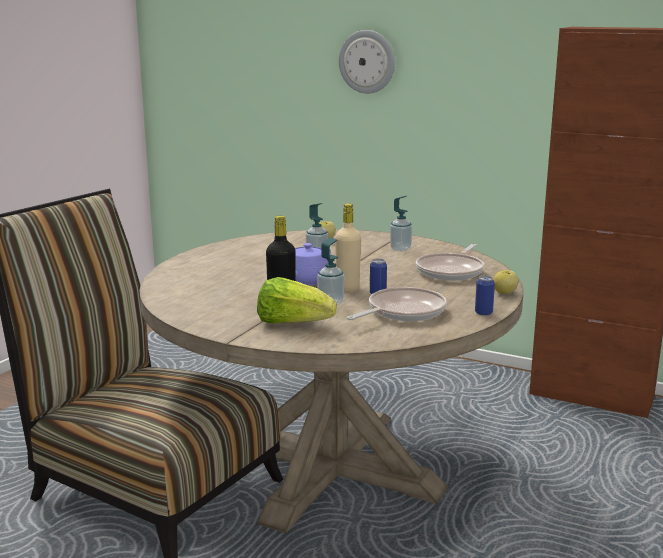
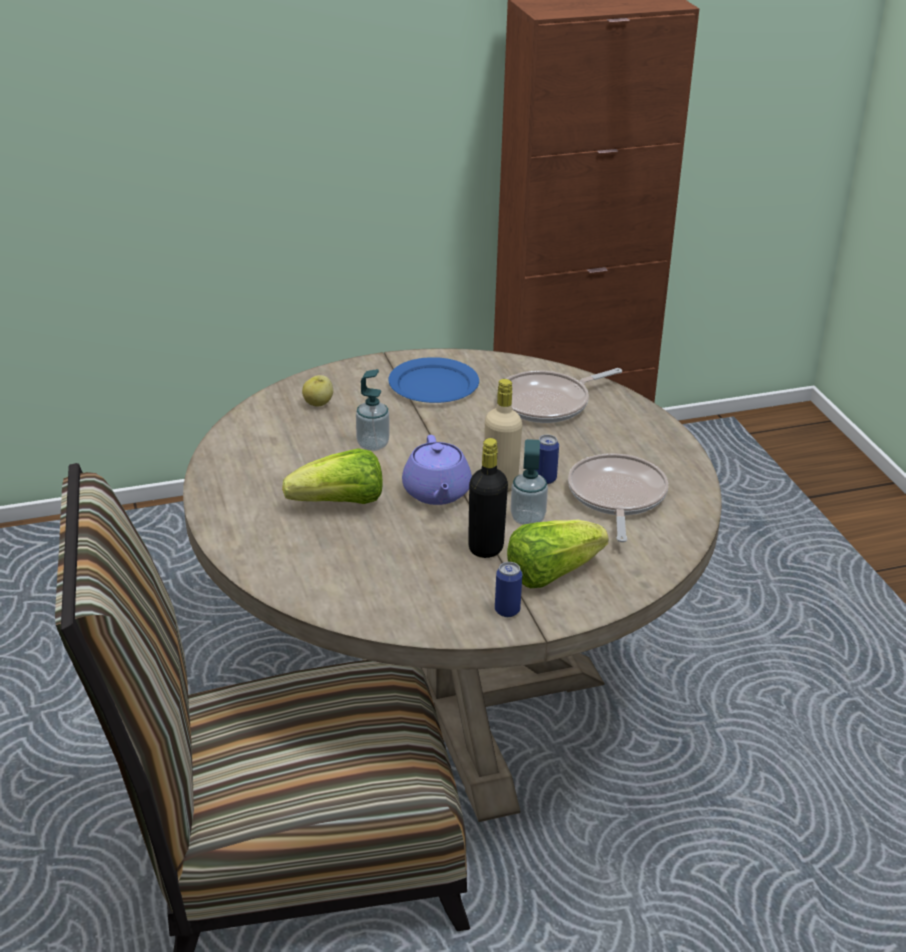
camera: 45 degrees left, 15 degrees up
(251, 269) = (340, 503): none -> lettuce
(367, 62) = (186, 77): wall clock -> none
(400, 249) = (433, 385): soap dispenser -> blue plate
(451, 271) = (548, 403): frying pan -> frying pan turned 75 degrees clockwise
(483, 313) = (683, 460): can -> can (507, 610)
(505, 293) = (652, 418): apple -> none

